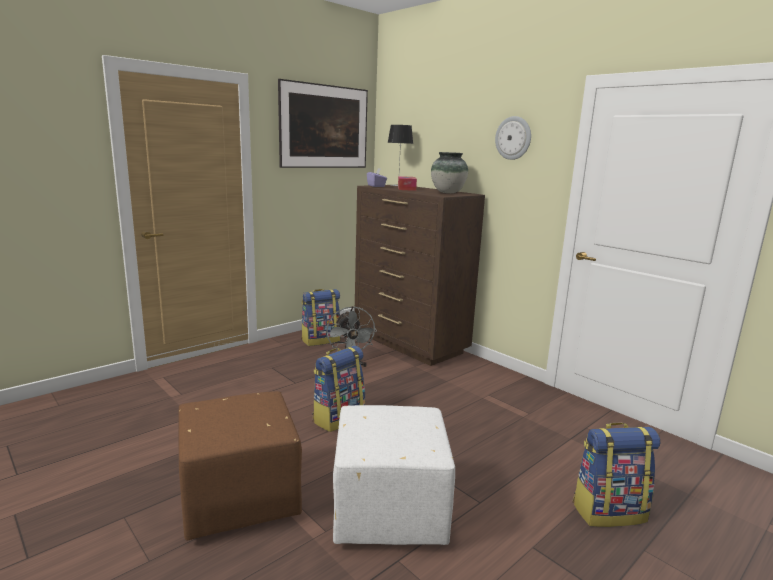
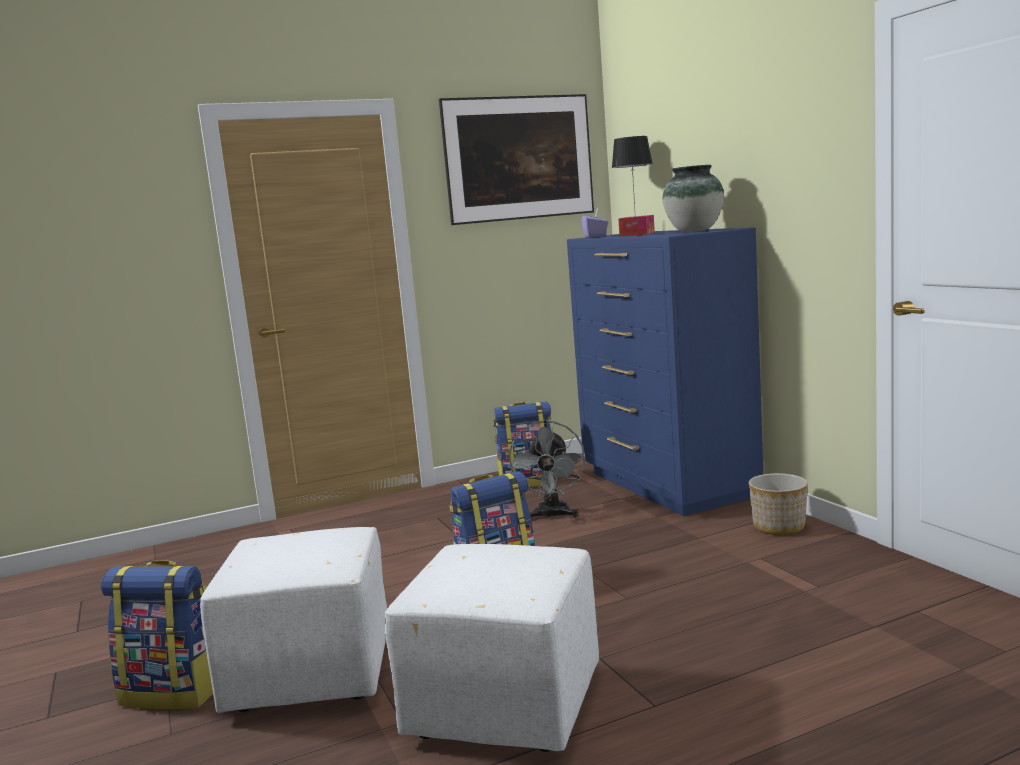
camera: 20 degrees right, 5 degrees down
(242, 499) = (314, 675): brown ottoman -> white ottoman
(409, 344) = (666, 485): brown dresser -> blue dresser
(488, 373) = (778, 527): none -> planter
(513, 138) = (785, 127): wall clock -> none
(608, 511) = (880, 736): backpack -> backpack (174, 692)

